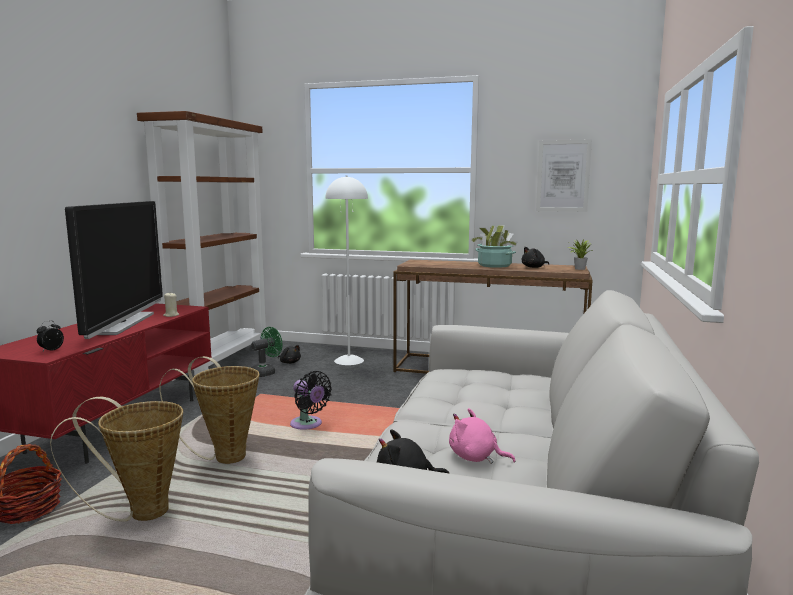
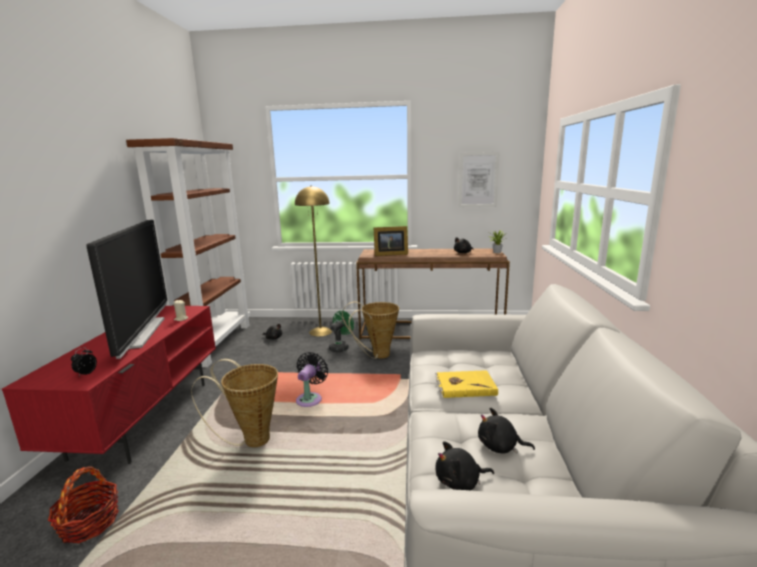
camera: 10 degrees left, 5 degrees up
(140, 513) = (197, 511): basket -> basket (376, 355)
(266, 372) = (257, 349): green fan -> green fan (340, 347)
(308, 425) = (310, 398): black fan -> black fan turned 105 degrees counterclockwise
(349, 360) = (320, 331): white floor lamp -> yellow floor lamp
(437, 264) = (389, 254): none -> picture frame
(469, 401) = (465, 386): none -> yellow book
(475, 457) = (500, 447): pink plush toy -> black plush toy
(494, 265) = (433, 252): potted plant -> none

